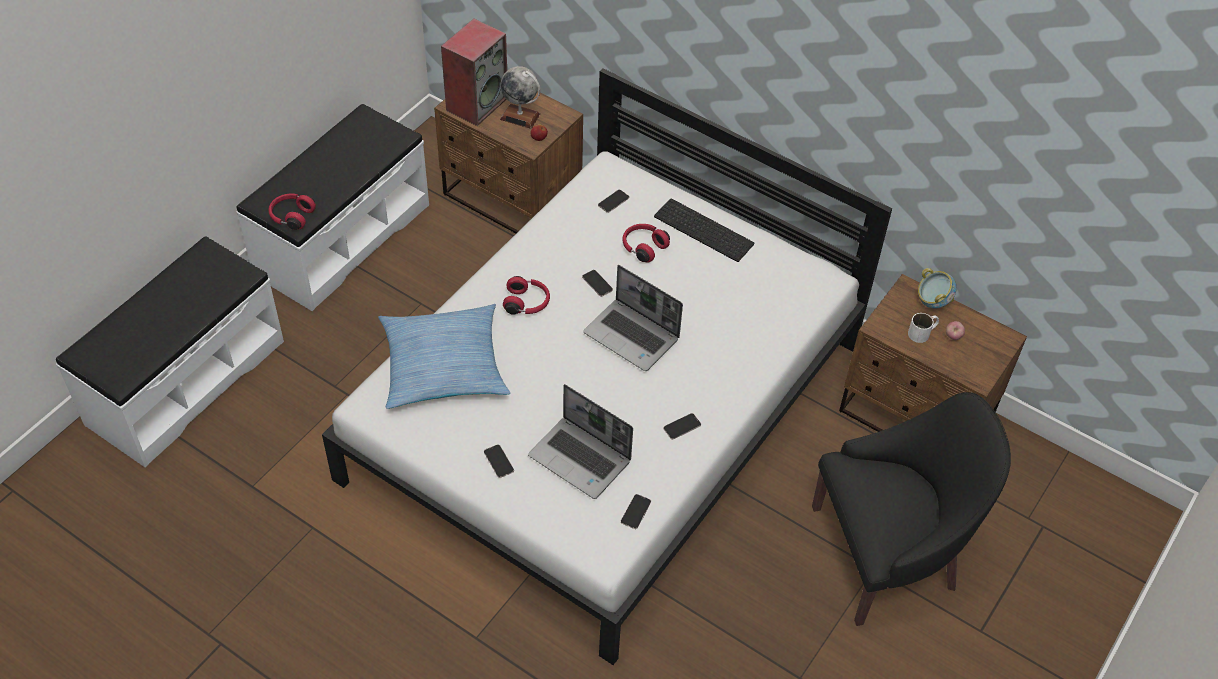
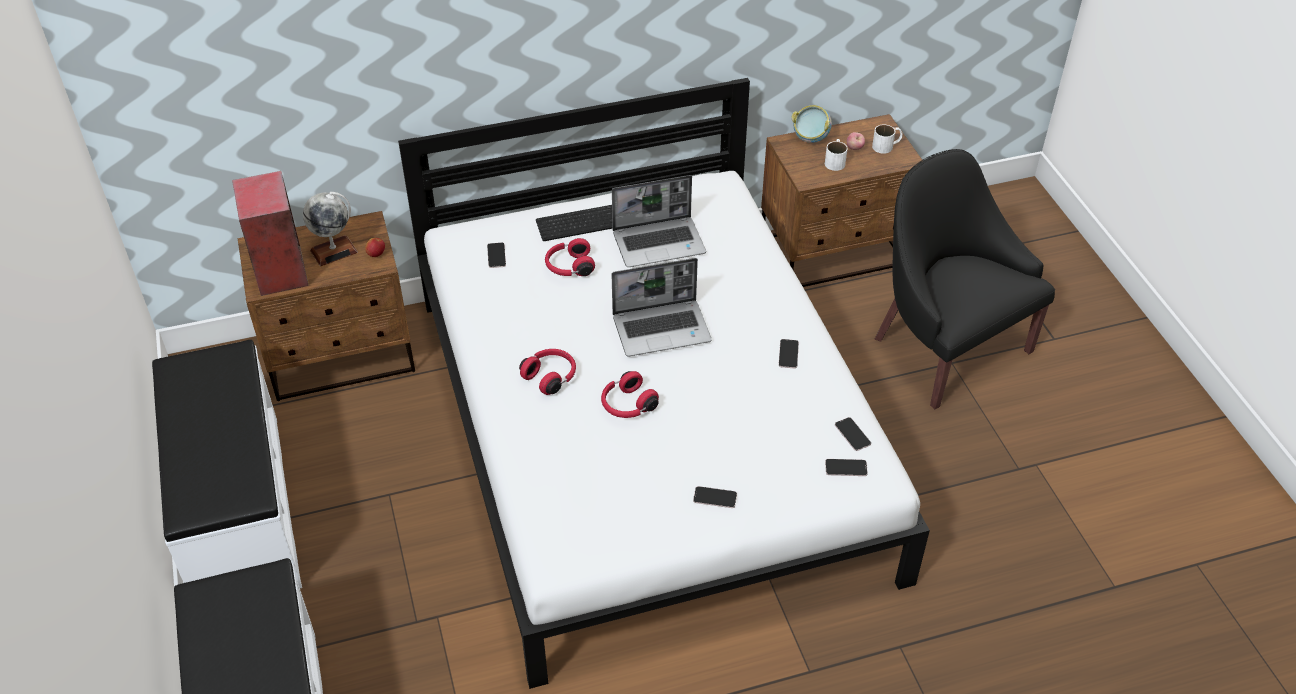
camera: 50 degrees left, 5 degrees down
(291, 216) = (237, 495): red headphones -> red headphones (627, 405)
(443, 365) = (562, 477): pillow -> none
(581, 459) = (763, 438): laptop -> laptop (659, 243)
(597, 283) = (578, 318): phone -> phone (846, 468)
(888, 554) = (945, 346): black armchair -> black armchair turned 60 degrees counterclockwise
(981, 356) = (887, 146): none -> white mug

